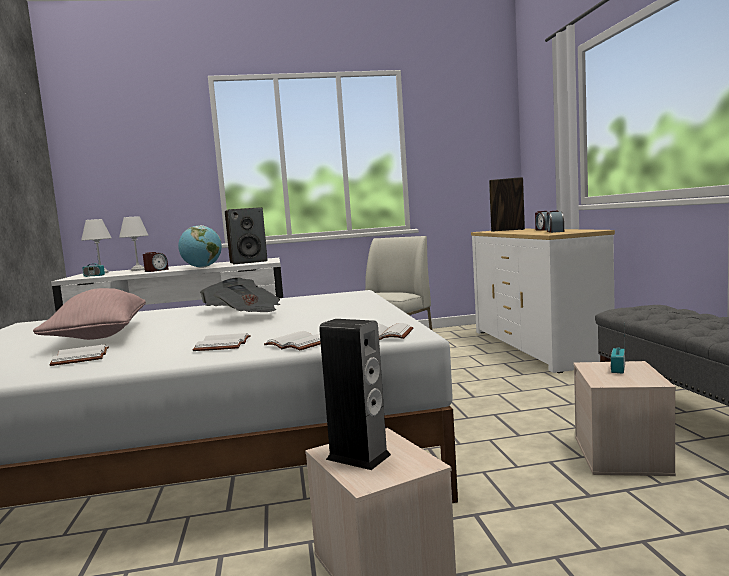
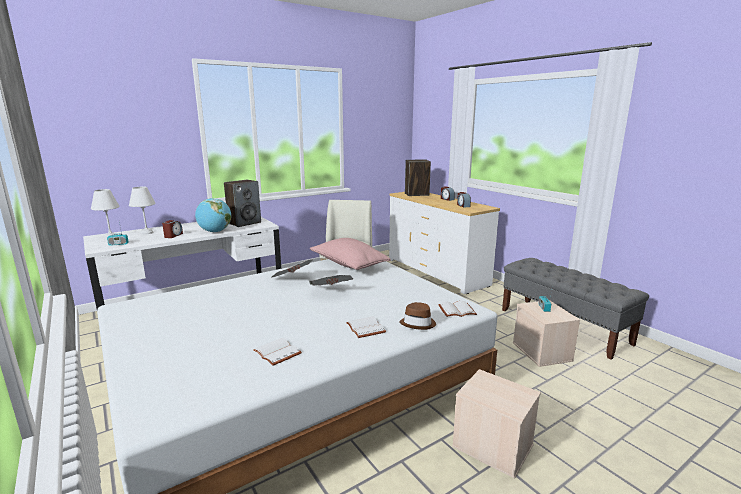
camera: 25 degrees left, 10 degrees up
(100, 336) = (238, 322): pink pillow -> pink pillow (348, 265)
(300, 344) = (418, 323): white book -> brown hat
(358, 457) = (490, 394): speaker -> none

